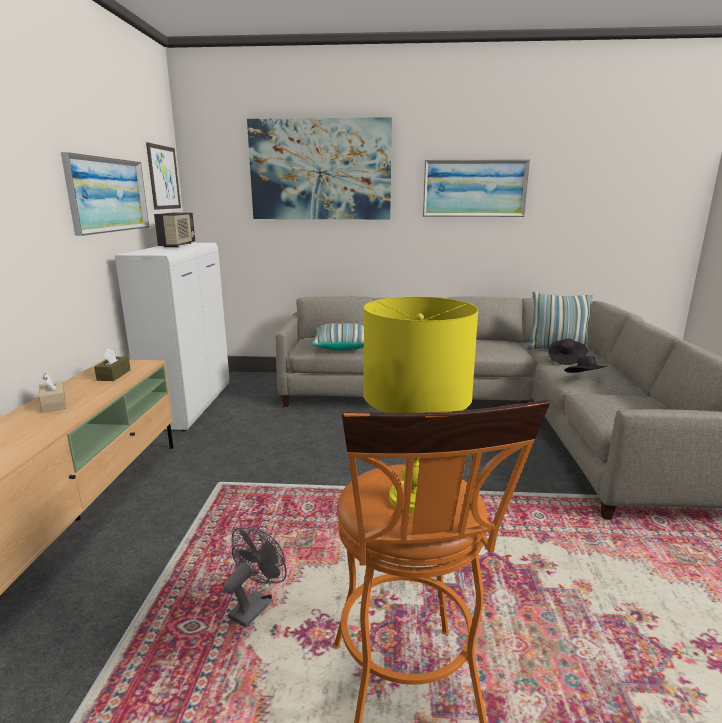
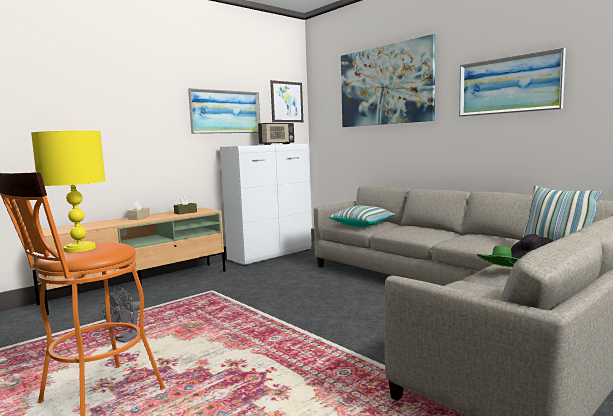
camera: 45 degrees right, 10 degrees down
(255, 605) = (126, 339): grey fan -> grey fan turned 135 degrees clockwise
(584, 378) = (500, 271): black hat -> green hat

